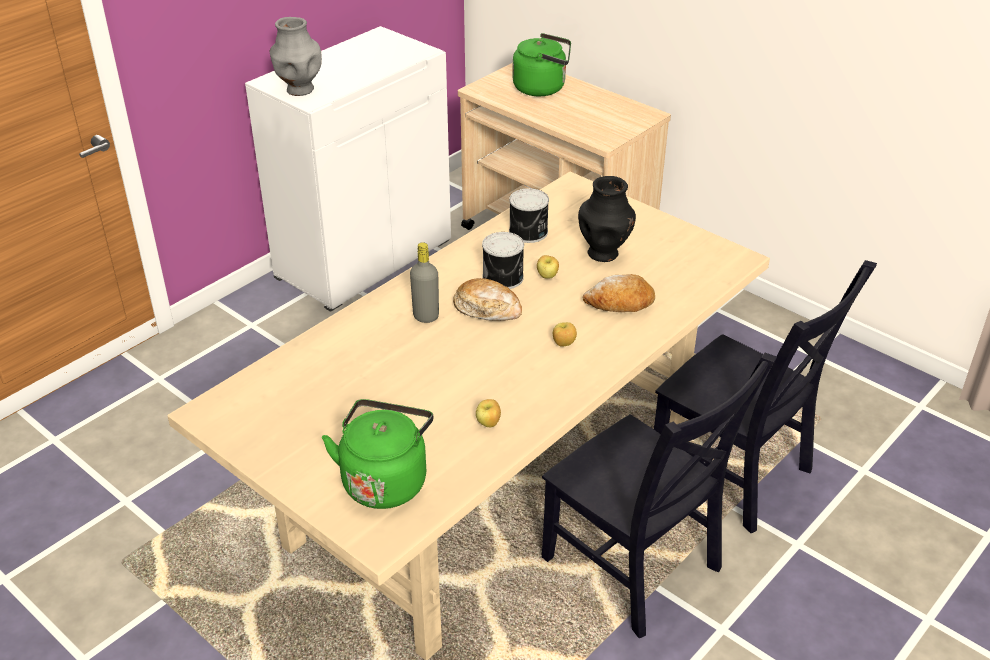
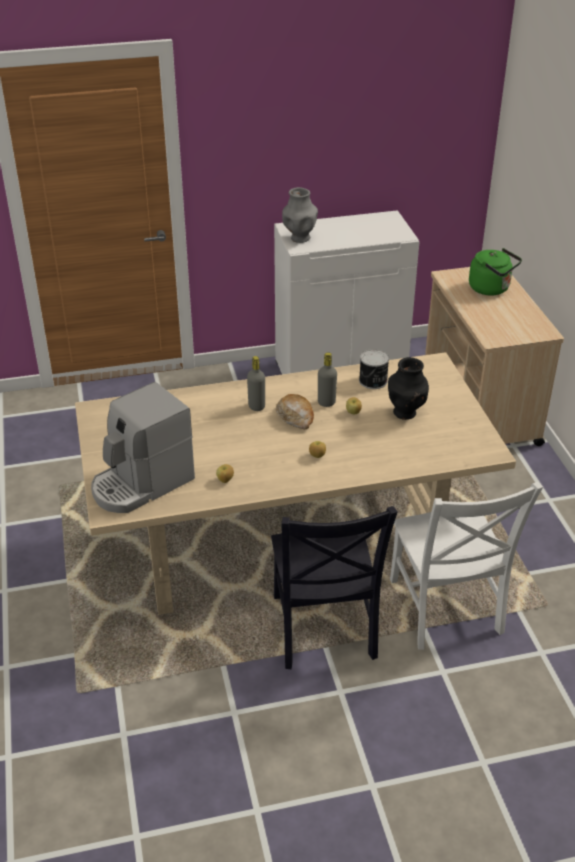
camera: 35 degrees right, 0 degrees up
(385, 480) = (141, 484): green kettle -> coffee machine
(504, 277) = (326, 402): can -> grey bottle
(619, 303) = (379, 447): bread -> none
(735, 475) = (446, 610): black chair -> white chair

